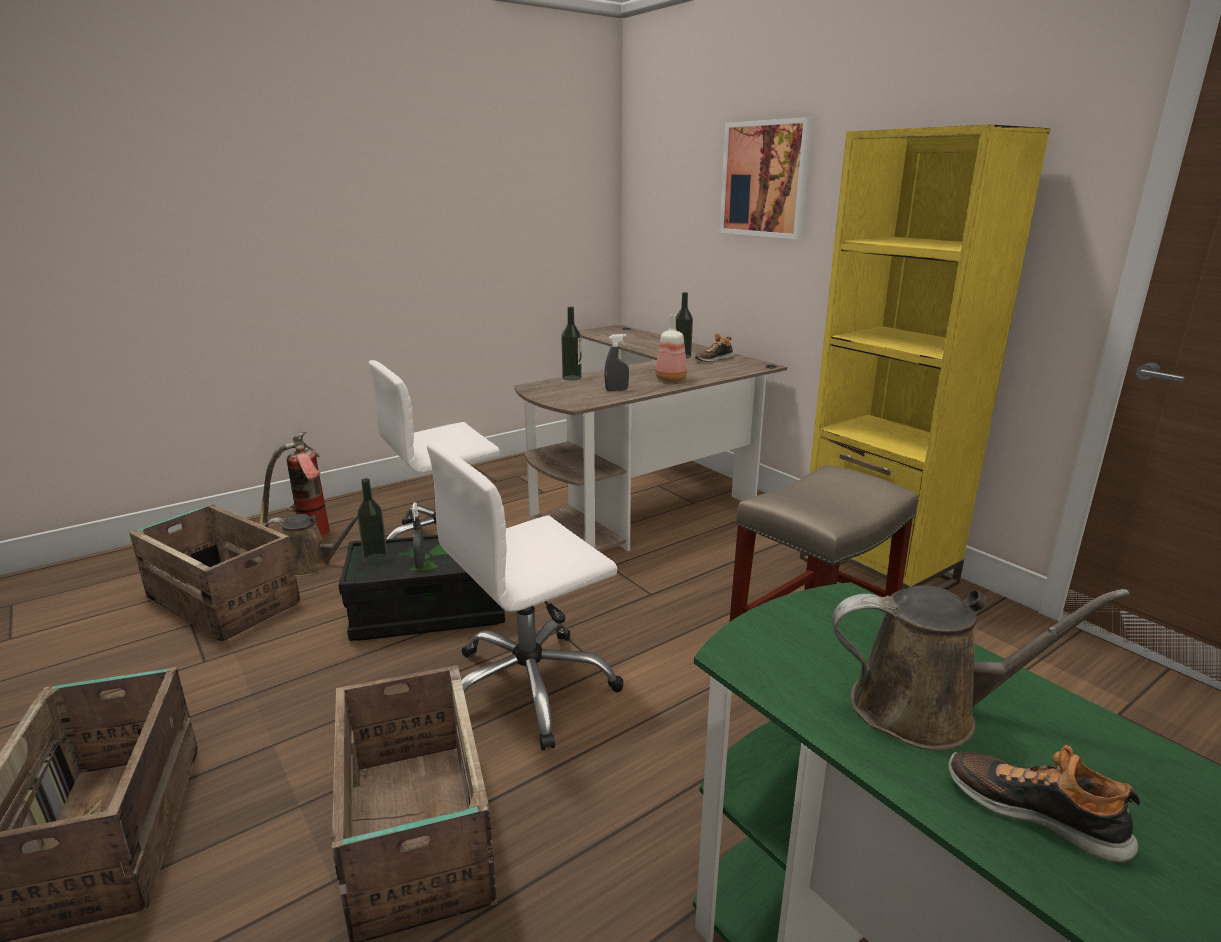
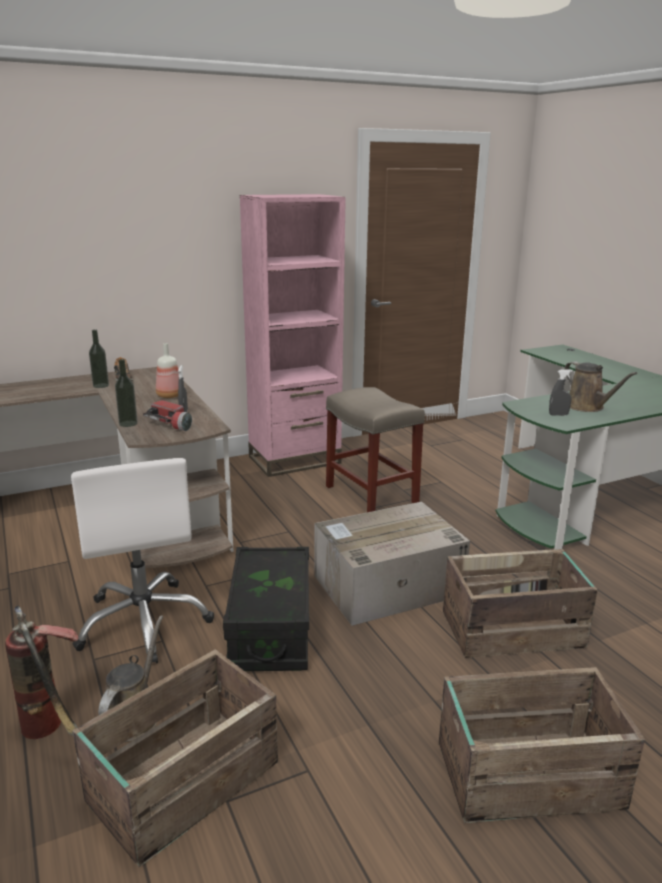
camera: 80 degrees left, 0 degrees up
(375, 559) = (263, 607): bottle -> none
(420, 564) = (282, 584): grey spray bottle -> grey spray bottle (558, 415)
(529, 688) = (386, 586): white office chair -> cardboard box
(577, 390) = (171, 424): none -> flashlight
(765, 179) = (112, 226): picture -> none
(876, 570) = (294, 460): yellow bookcase -> pink bookcase
(926, 709) = (587, 407): brown watering can -> brown watering can turned 135 degrees clockwise
(1035, 811) = (628, 405): shoe -> none

